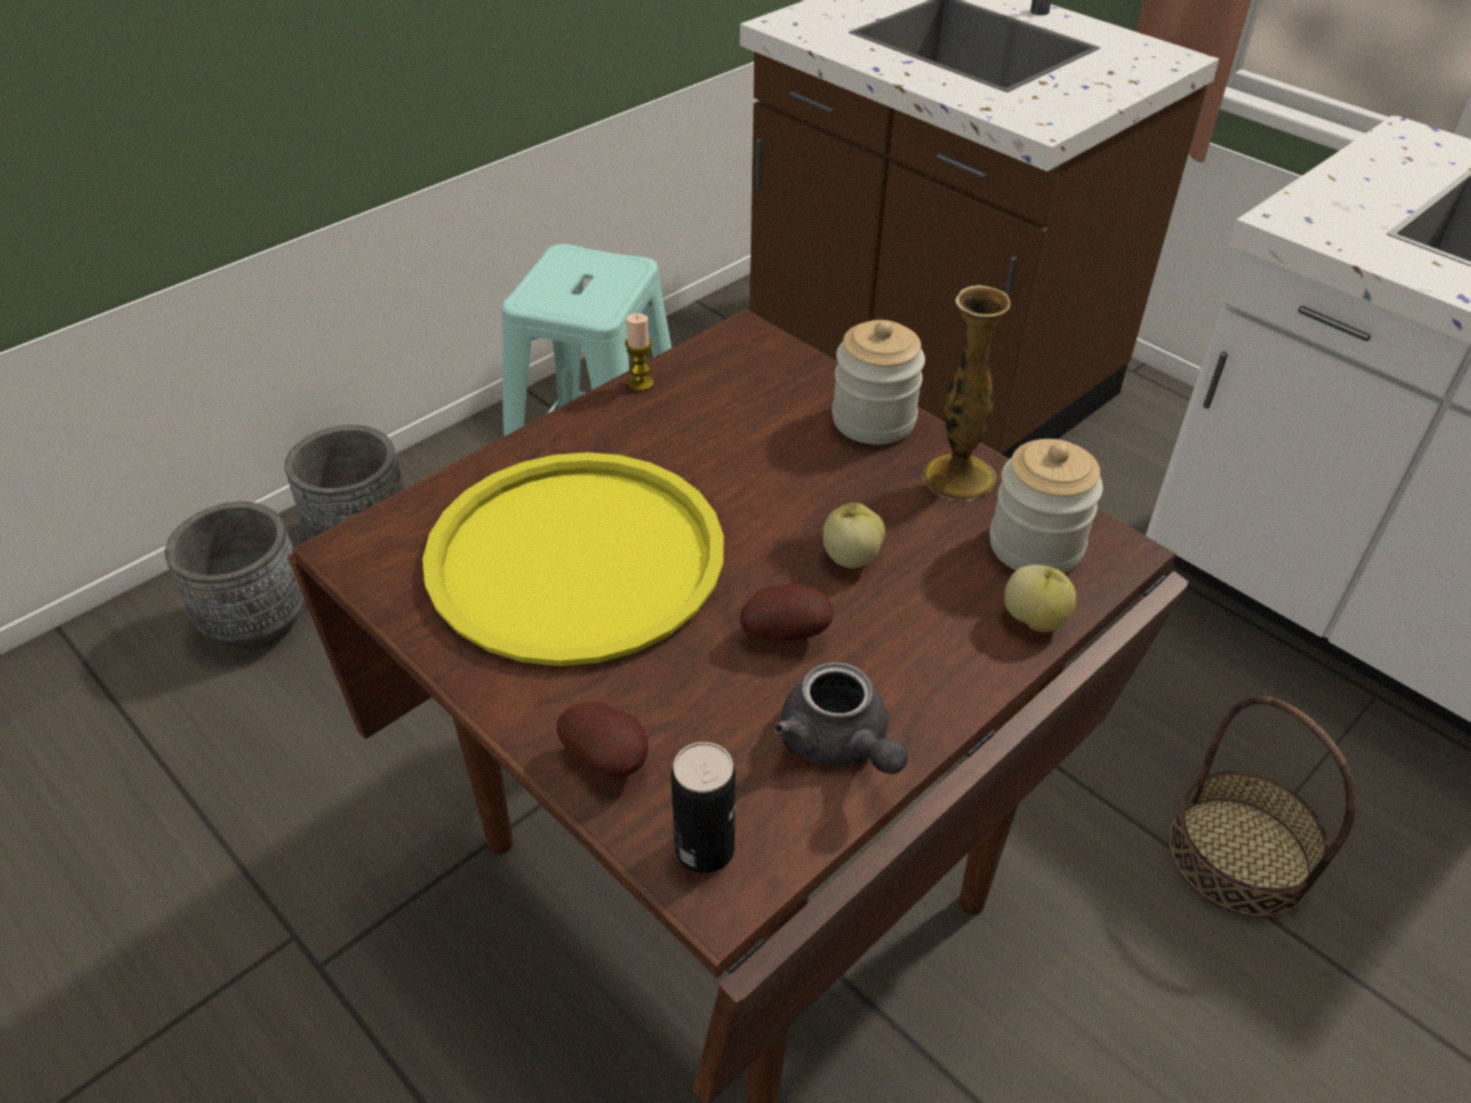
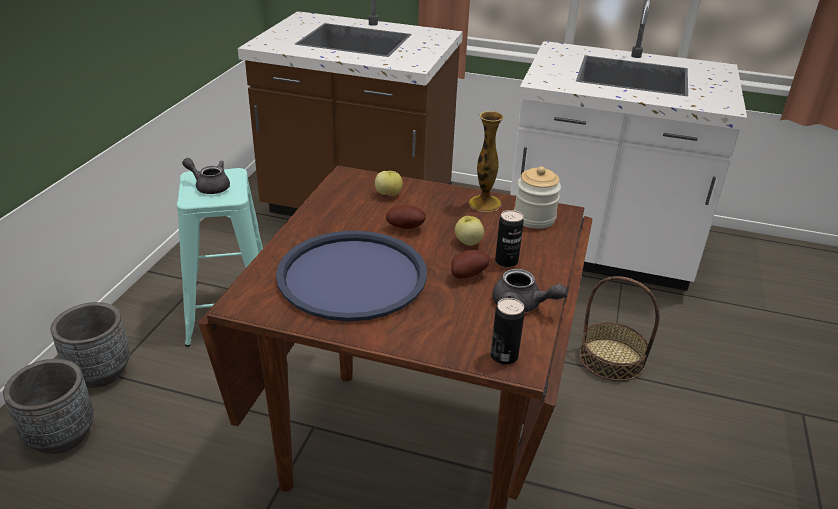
camera: 30 degrees left, 10 degrees down
(575, 282) = (209, 186): none -> grey teapot
(576, 558) = (352, 276): yellow tray -> blue tray
(609, 759) = (437, 341): potato -> potato (406, 227)
(640, 383) = (317, 204): candle -> none
(873, 420) = (432, 192): jar -> none
(891, 629) = (506, 261): none -> can
(1034, 619) = (555, 242): apple -> apple (388, 194)

